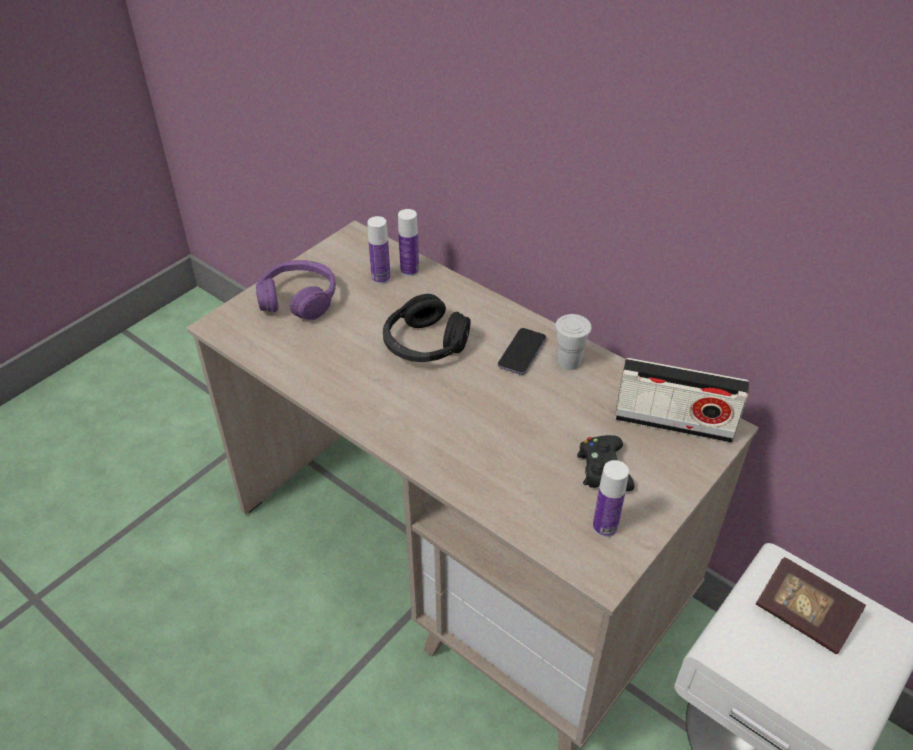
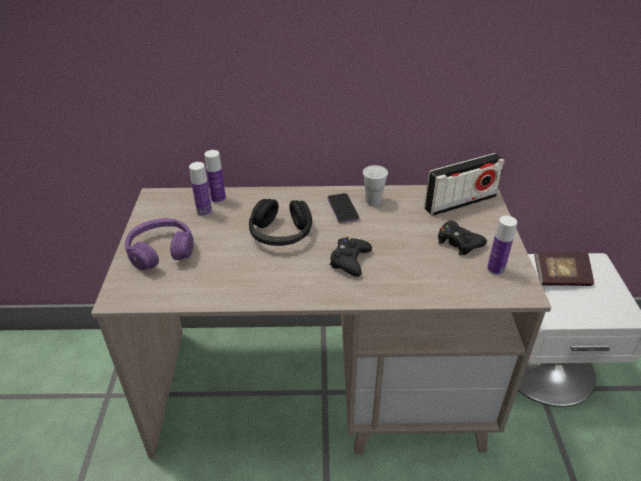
camera: 40 degrees left, 5 degrees down
(456, 415) = (349, 261): none -> black game controller

